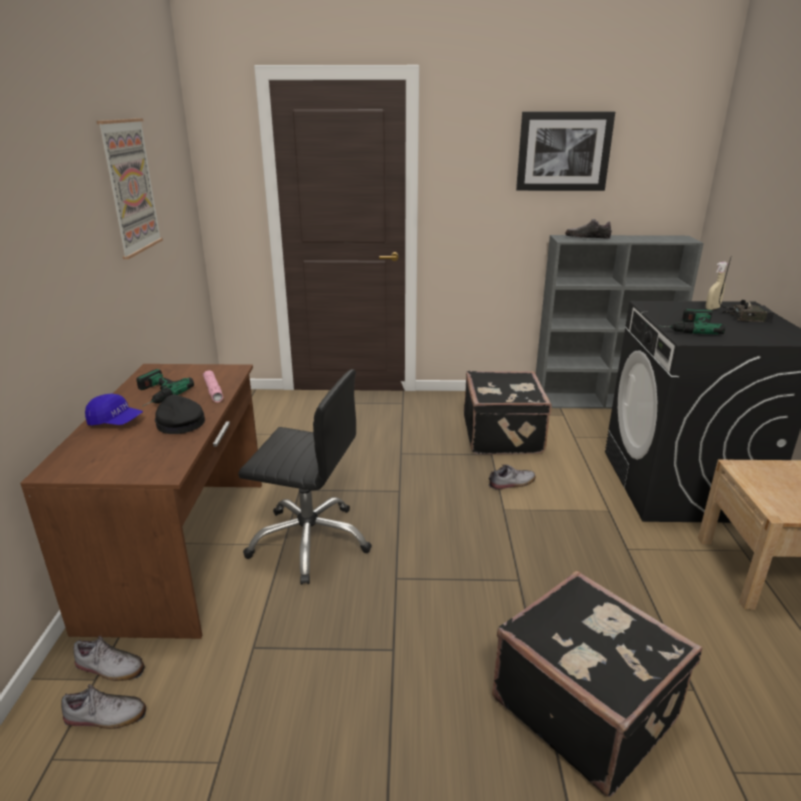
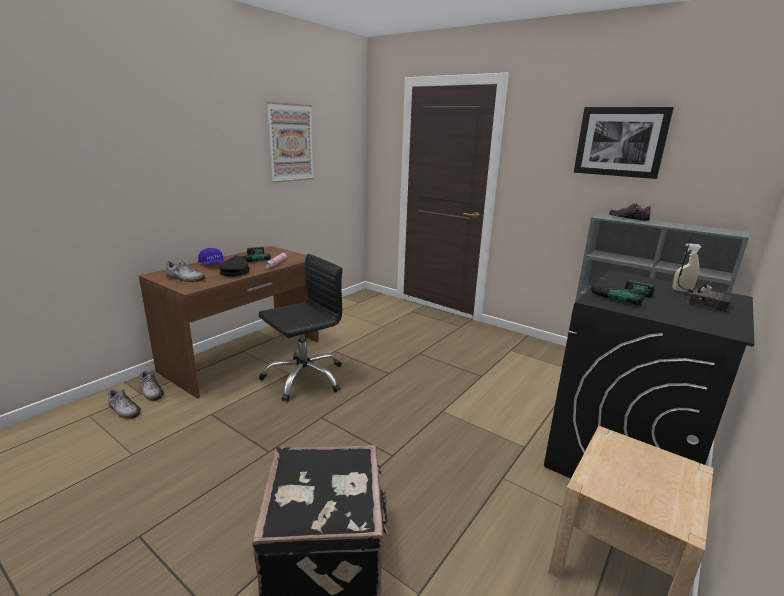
camera: 35 degrees right, 5 degrees down
(310, 541) = (304, 378): black office chair -> black office chair turned 90 degrees counterclockwise
(504, 435) = (508, 368): black suitcase -> none
(512, 483) = (471, 398): shoe -> shoe (185, 278)

